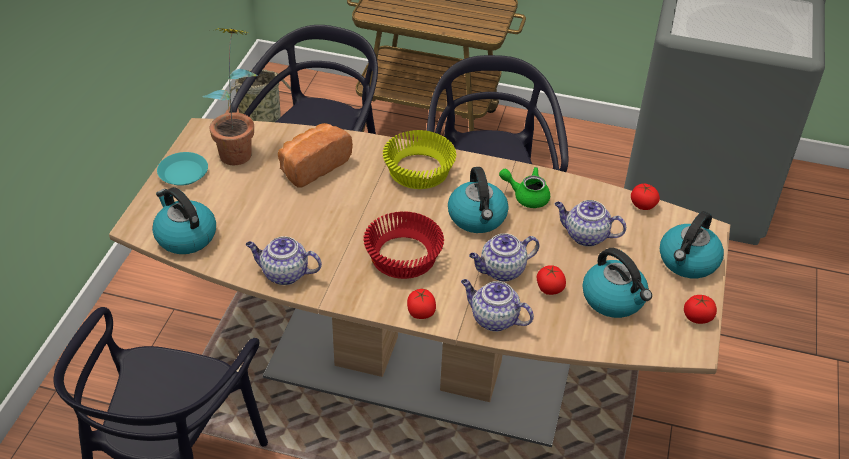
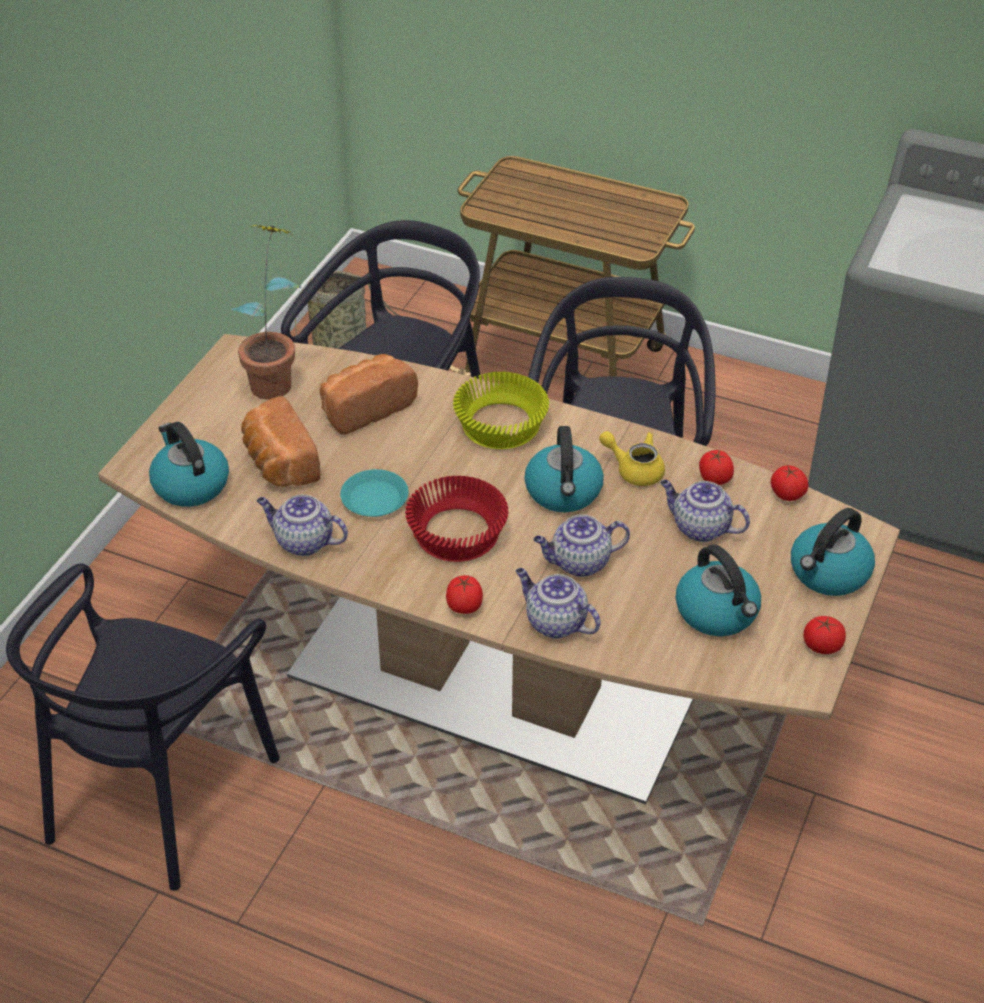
camera: 10 degrees right, 0 degrees up
(183, 173) = (201, 404): turquoise plate -> turquoise plate (374, 499)
(253, 214) = (278, 463): none -> bread
(526, 196) = (634, 469): green teapot -> yellow teapot
(549, 288) = (636, 591): tomato -> tomato (714, 478)

